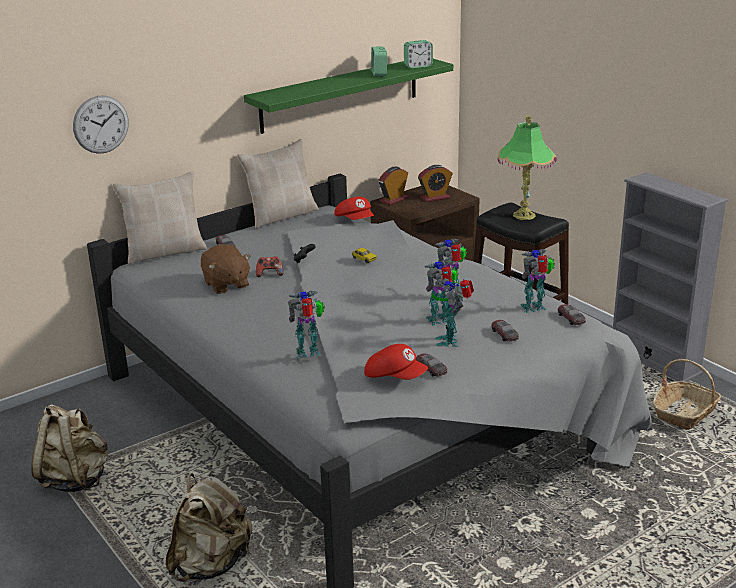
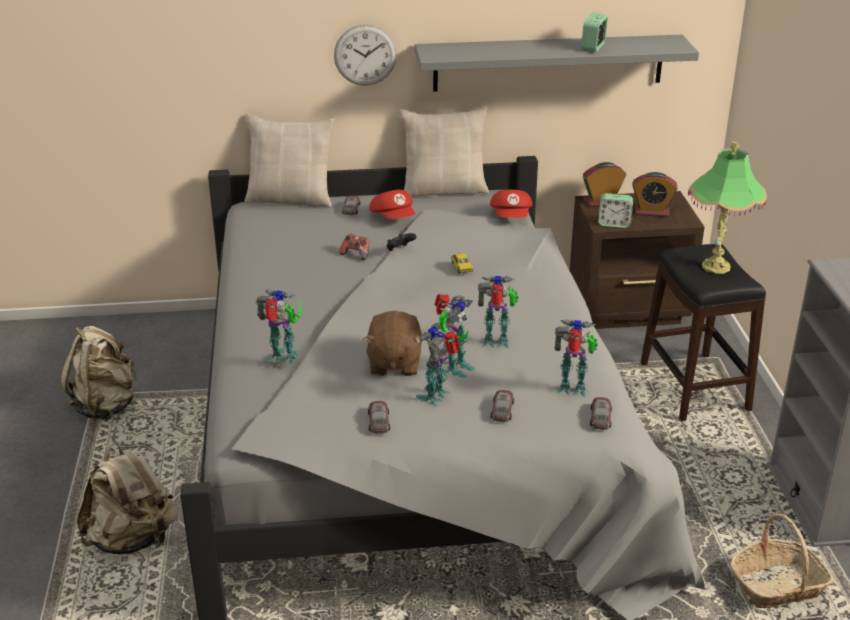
camera: 30 degrees right, 5 degrees up
(101, 124) = (236, 49): wall clock -> wall clock (365, 55)
(226, 285) = (303, 254): brown plush toy -> brown plush toy (394, 363)
(340, 94) = (548, 63): green shelf -> grey shelf
(395, 377) = (333, 417): red cap -> red cap (394, 218)
(418, 66) = (652, 46): alarm clock -> alarm clock (614, 223)
(440, 320) = (454, 368): toy robot -> toy robot turned 120 degrees clockwise

